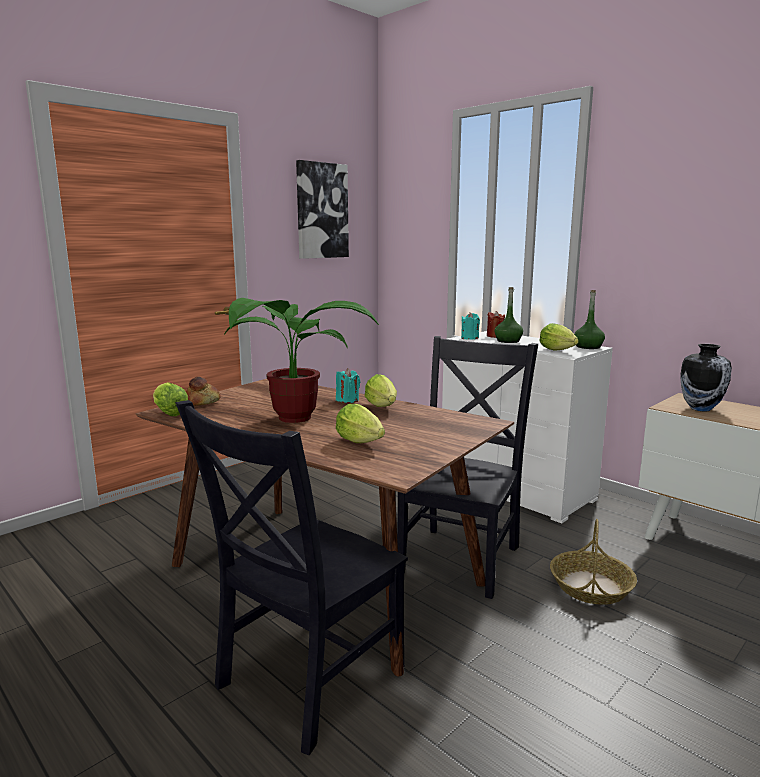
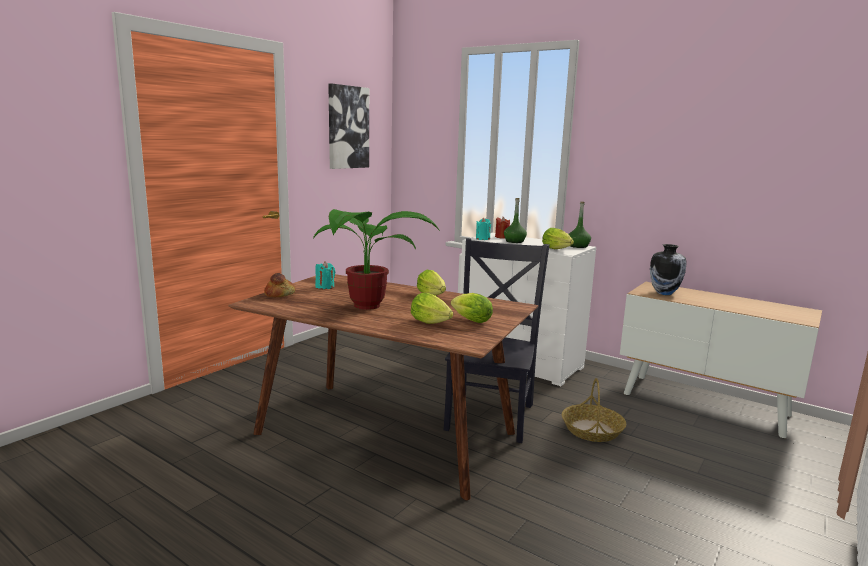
camera: 10 degrees left, 0 degrees up
(169, 413) = (258, 304): lettuce -> lettuce (469, 320)
(305, 680) = (397, 508): black chair -> none
(347, 400) = (401, 291): turquoise candle -> turquoise candle (325, 287)

